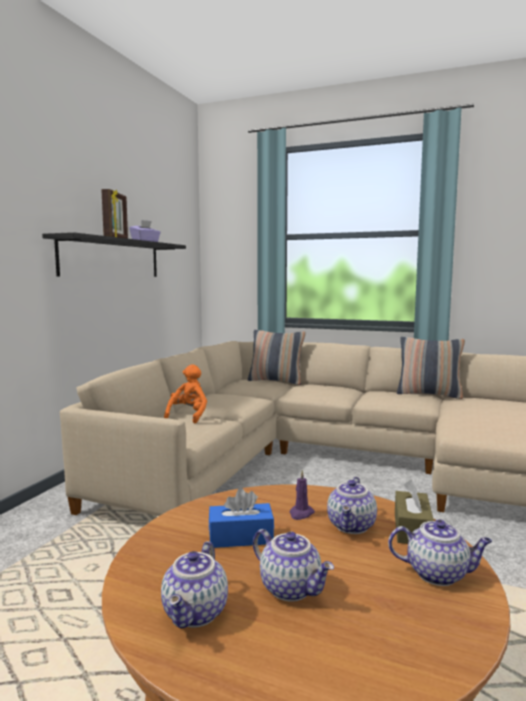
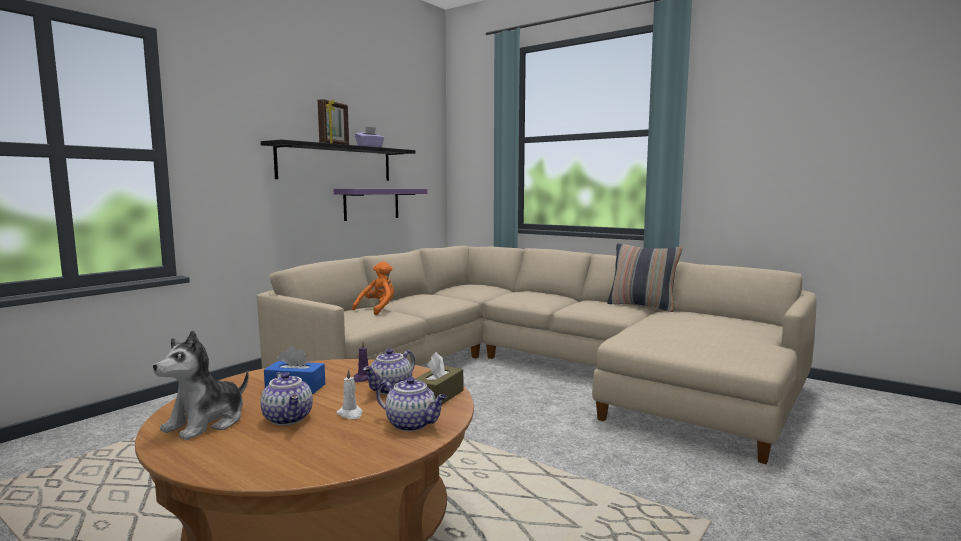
camera: 15 degrees right, 0 degrees up
(142, 301) = (371, 204): none -> purple shelf
(196, 613) = (206, 423): teapot -> plush toy
(276, 381) = (497, 287): pillow -> none
(353, 569) = (350, 414): none -> white candle

